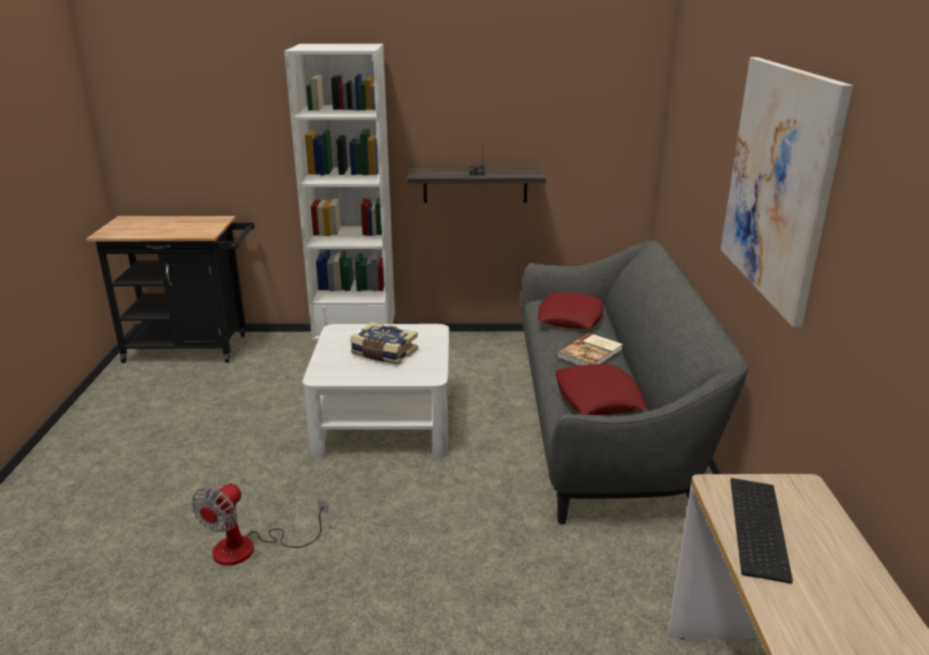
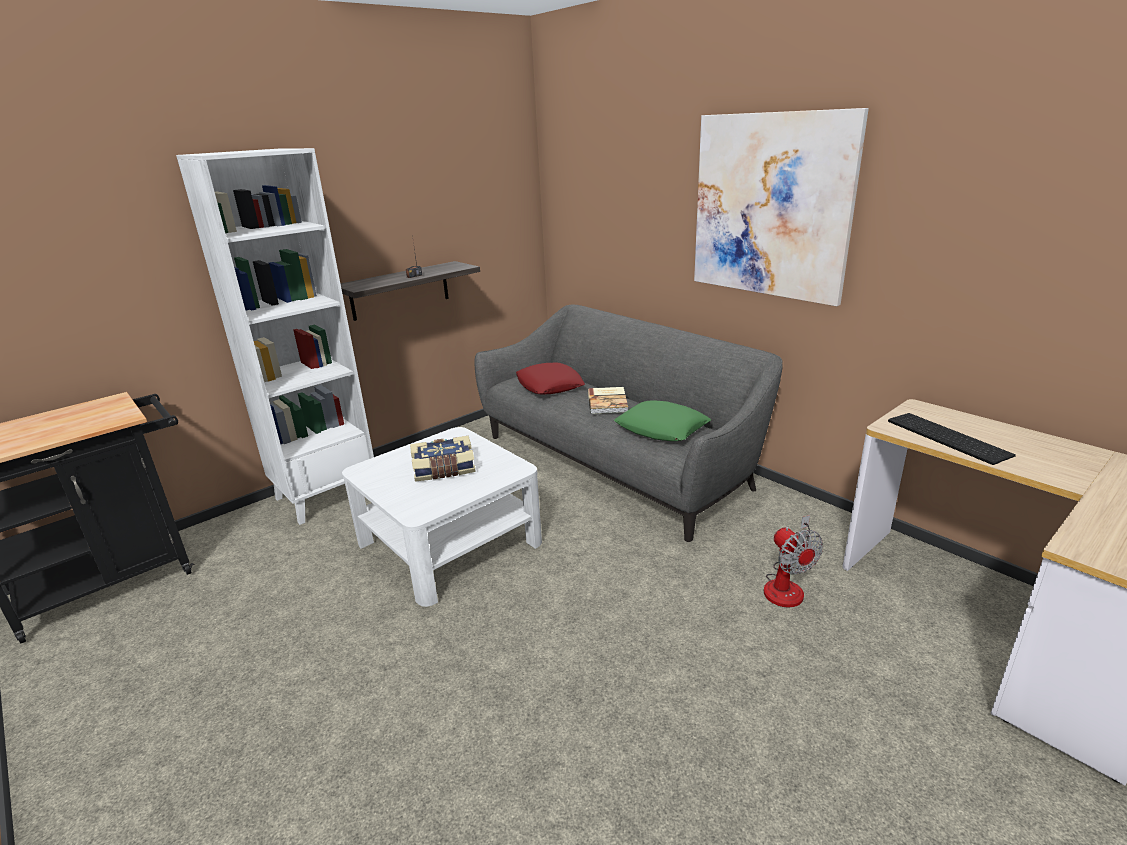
camera: 40 degrees left, 0 degrees up
(249, 548) = (485, 719): fan -> fan (787, 585)
(598, 398) = (662, 428): red pillow -> green pillow

